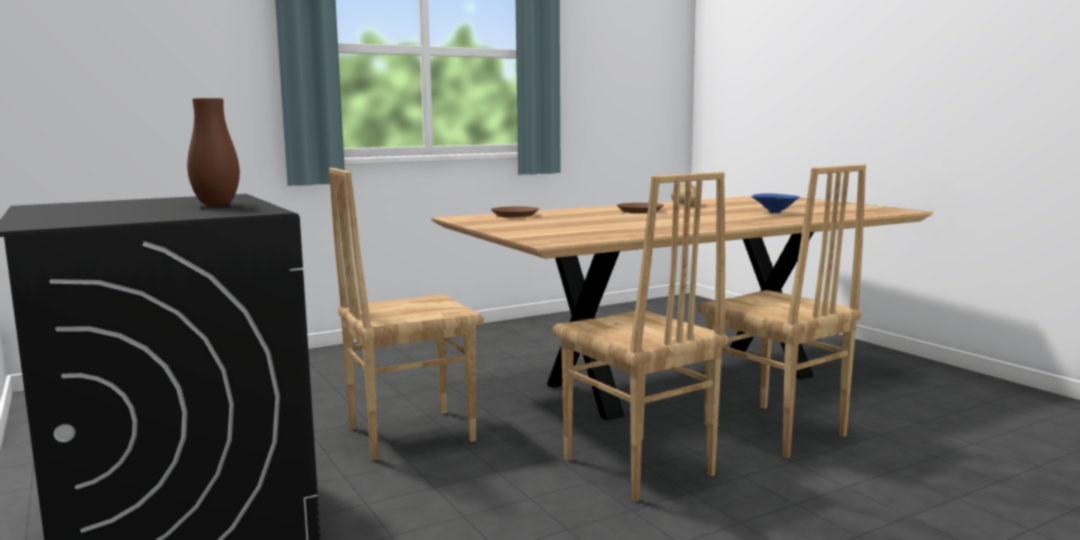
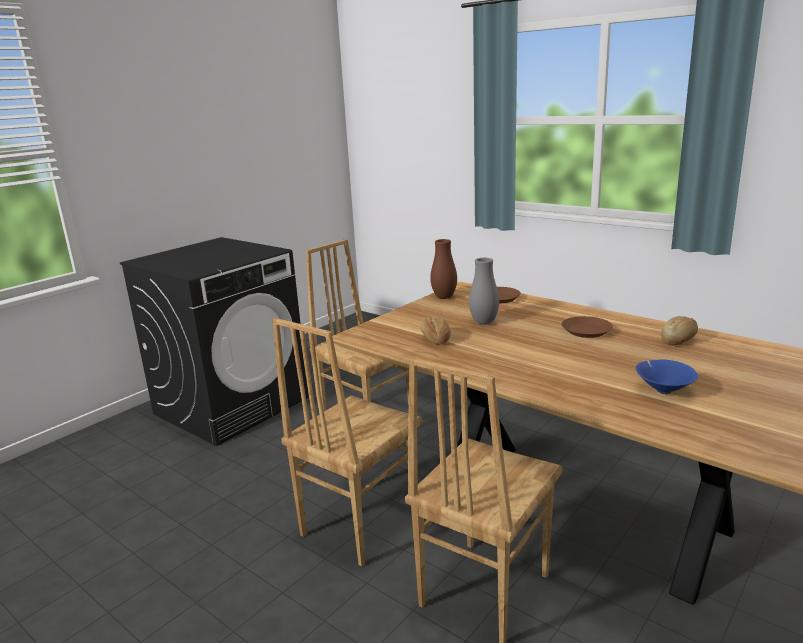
camera: 70 degrees right, 10 degrees up
(216, 205) = (222, 260): brown vase -> brown vase (444, 297)
(577, 221) = (484, 322): none -> grey vase
(602, 230) = (435, 339): none -> bread

